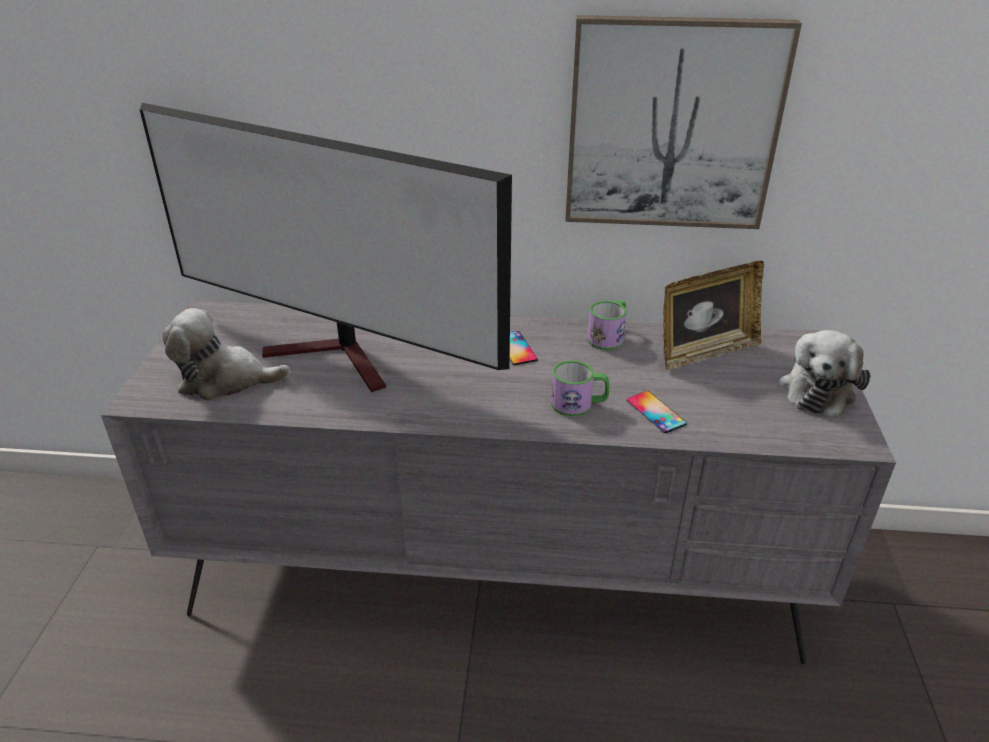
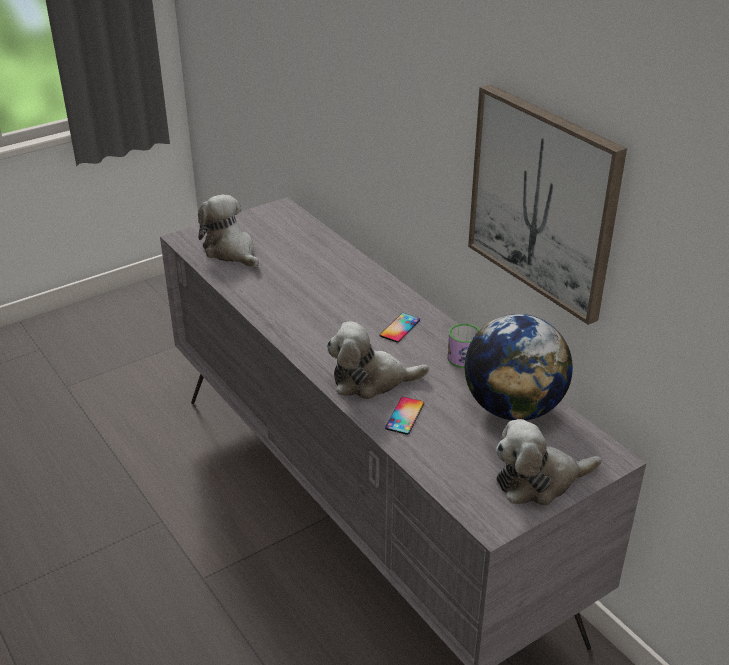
camera: 50 degrees right, 0 degrees up
(340, 358) = (300, 273): television -> none
(579, 404) = (371, 380): mug -> plush toy
(705, 351) = (513, 408): picture frame -> globe

